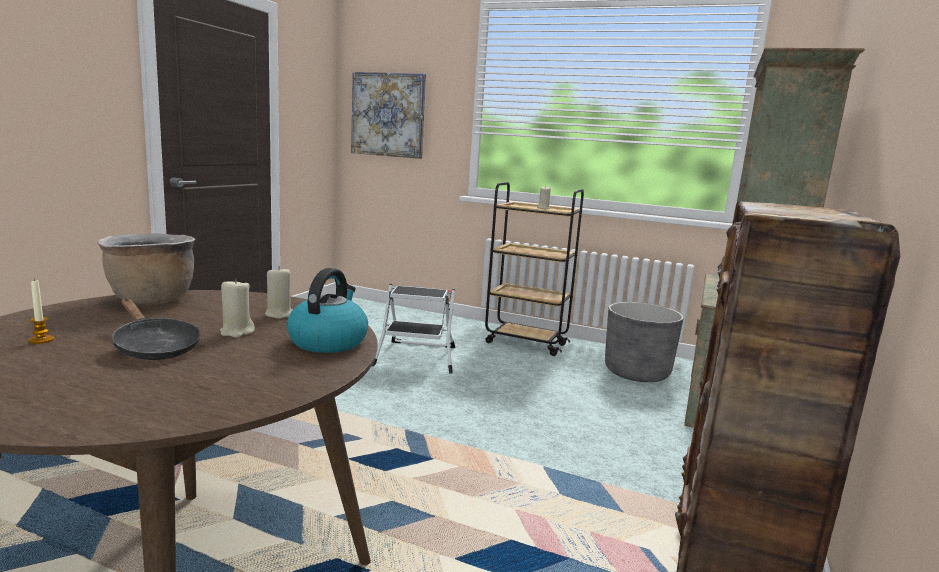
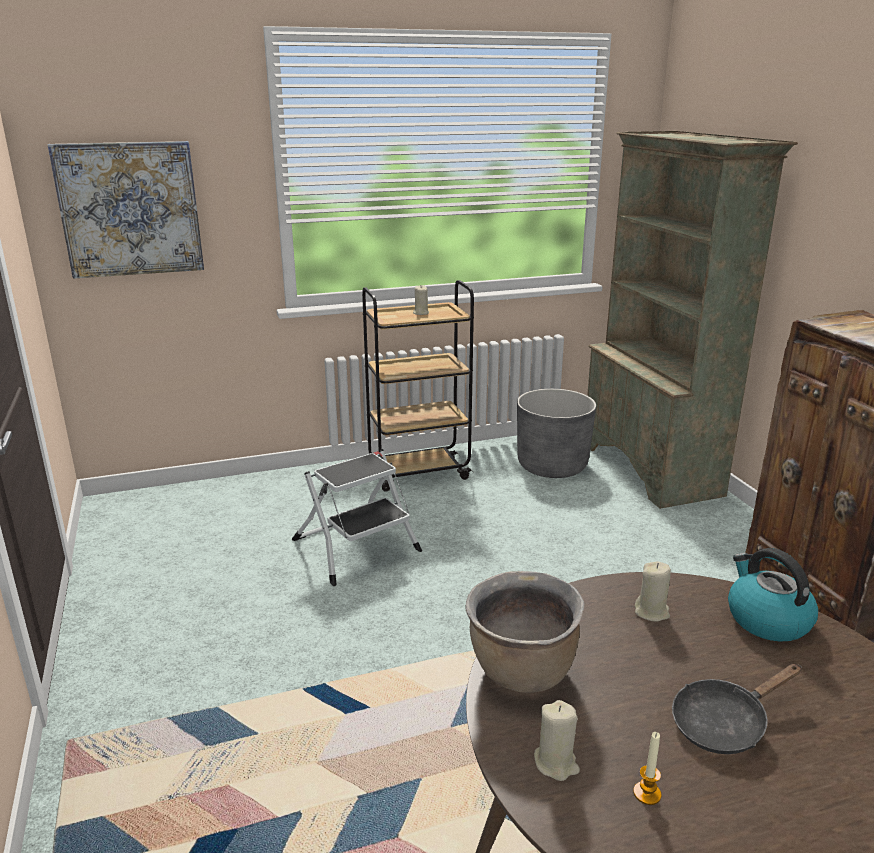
camera: 40 degrees left, 10 degrees up
(154, 347) = (724, 723): black frying pan -> black frying pan turned 150 degrees clockwise
(237, 332) = (701, 658): beige candle -> beige candle (556, 763)

